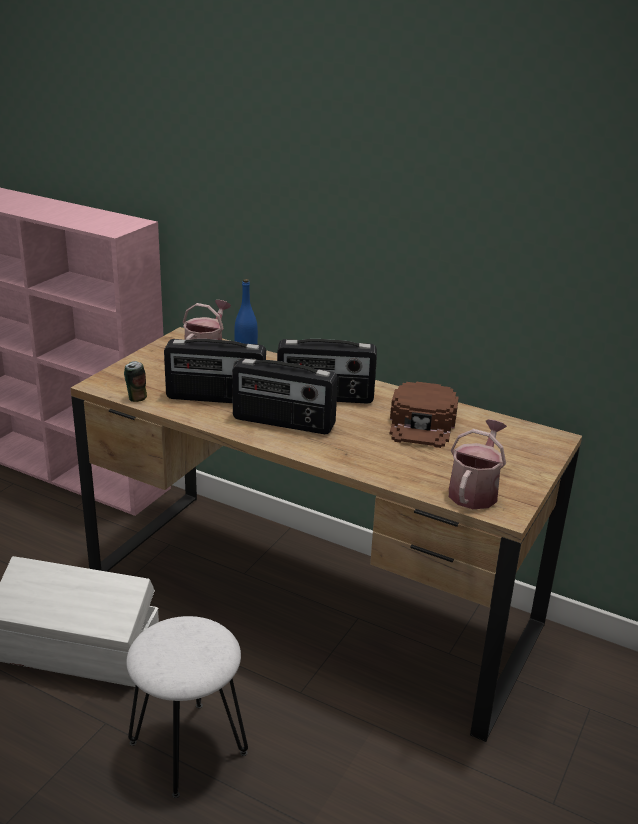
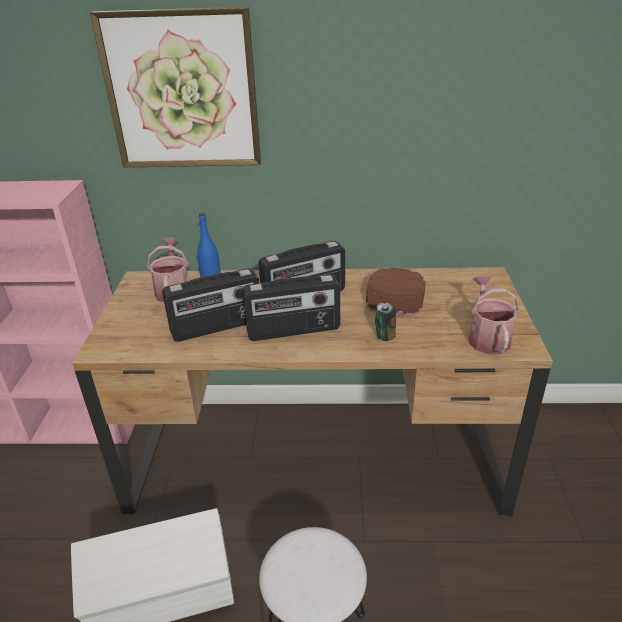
camera: 25 degrees left, 5 degrees up
(136, 398) = (146, 351): can -> can (384, 336)
(260, 152) = (182, 91): none -> picture
(422, 423) = (396, 294): brown cap -> brown cap turned 150 degrees counterclockwise

